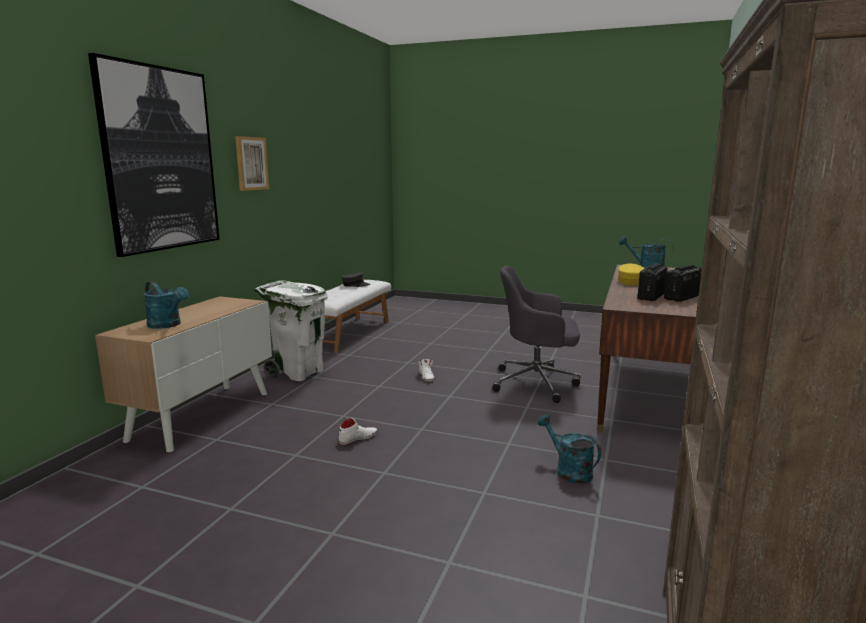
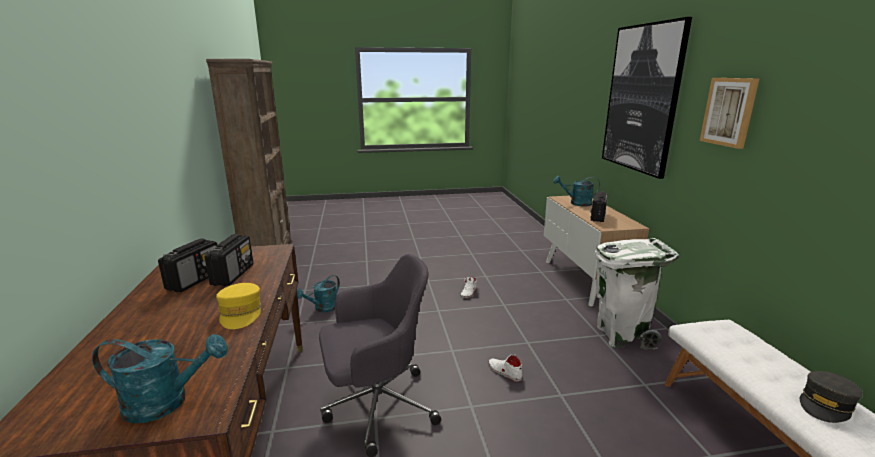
camera: 150 degrees right, 5 degrees up
(217, 309) = (597, 217): none -> radio
(568, 470) = (323, 308): turquoise watering can -> turquoise watering can turned 105 degrees clockwise

